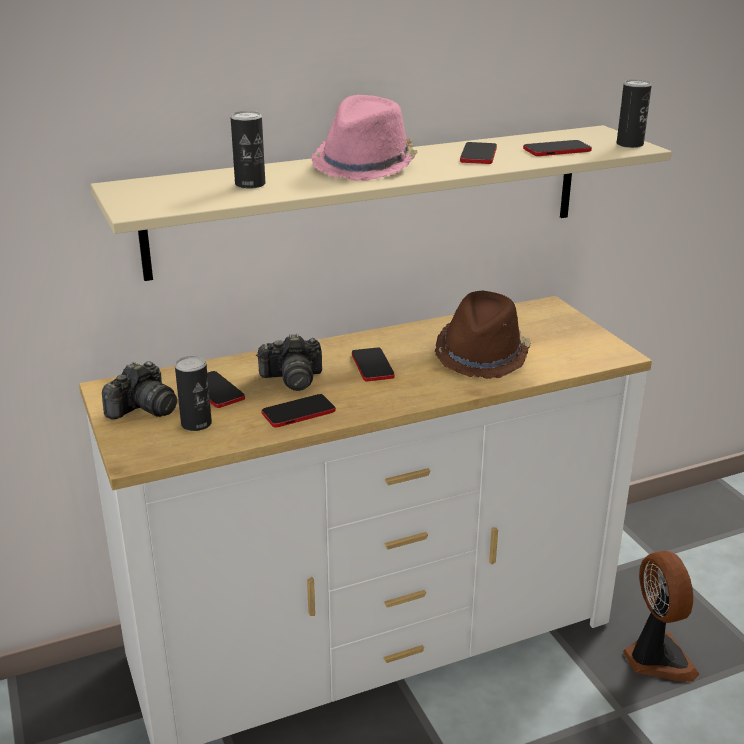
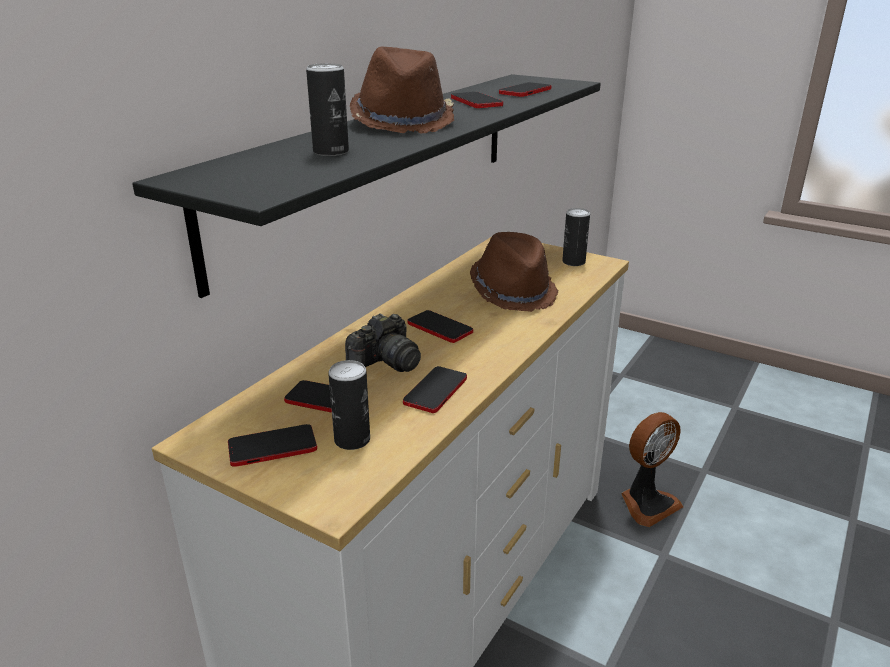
camera: 35 degrees left, 0 degrees up
(143, 409) = (272, 447): camera -> phone
(365, 165) = (403, 121): pink hat -> brown hat
(372, 199) = (380, 163): beige shelf -> black shelf
(629, 144) = (565, 82): can -> can (573, 262)
(655, 658) = (647, 503): fan -> fan turned 105 degrees clockwise

